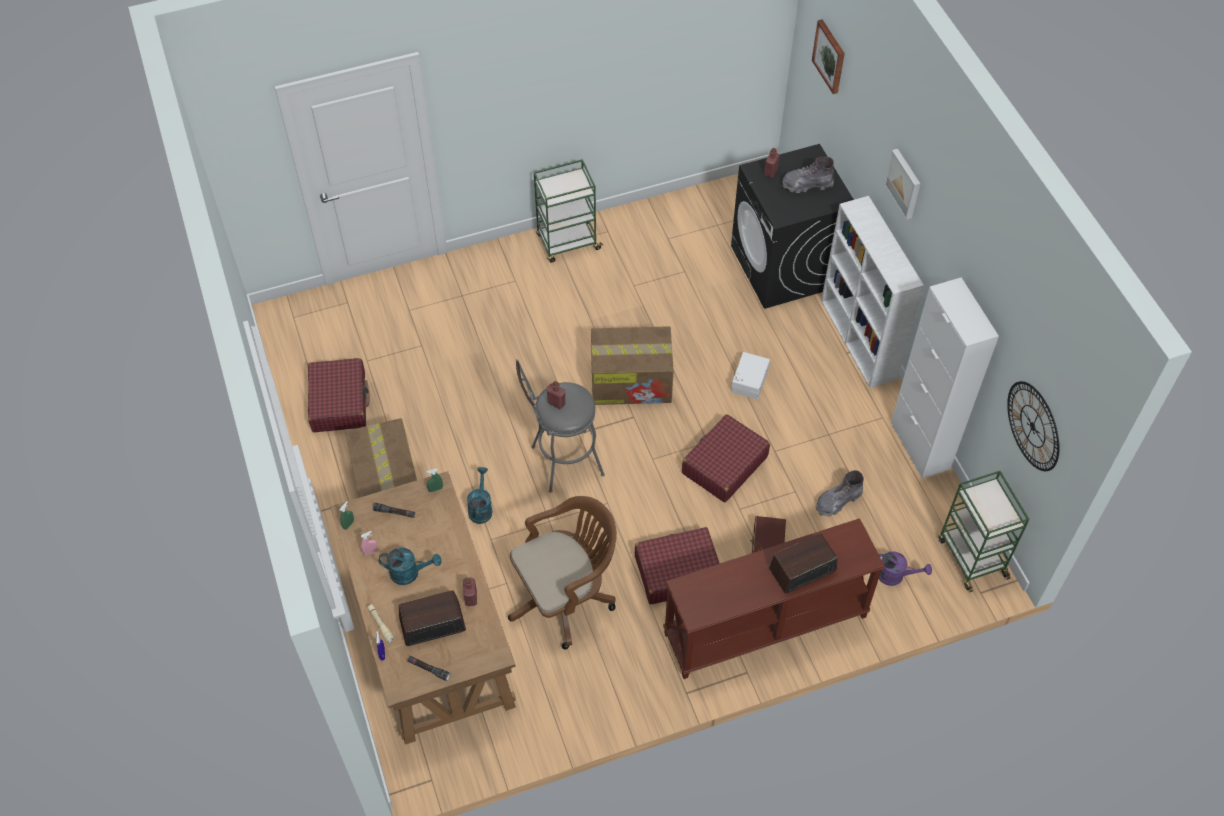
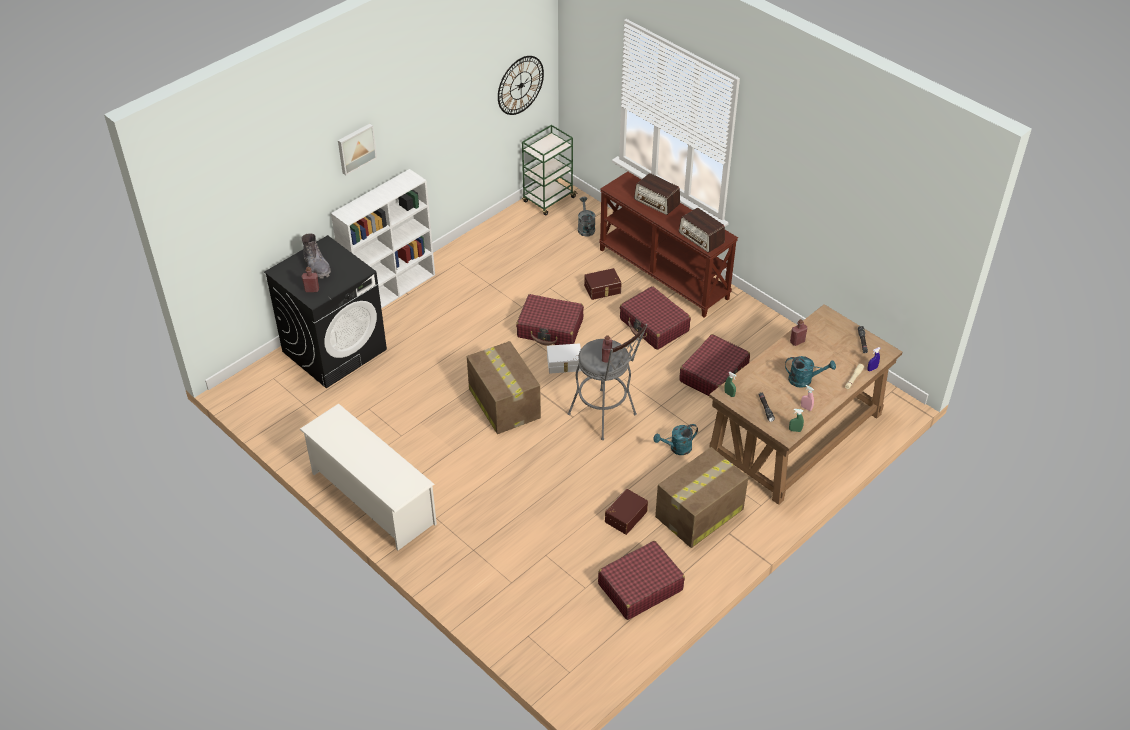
camera: 115 degrees left, 10 degrees down
(410, 573) = (804, 380): turquoise watering can -> turquoise watering can turned 120 degrees clockwise
(425, 424) = (625, 516): none -> brown storage box
(432, 624) = (831, 353): radio -> radio (701, 238)
(566, 596) = (714, 374): brown office chair -> red suitcase
(567, 243) = (372, 498): green cart -> white shoe rack
(748, 380) = (464, 338): white storage box -> white storage box (564, 364)
(830, 56) = (233, 206): picture -> none
(837, 501) = (544, 266): grey boot -> none
(895, 576) = (585, 227): purple watering can -> grey watering can
(920, 446) = (473, 240): white cabinet -> none

